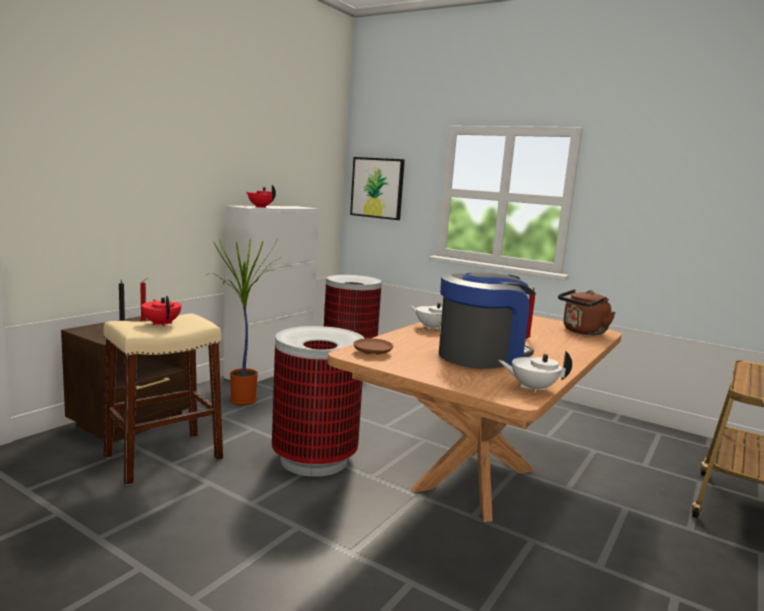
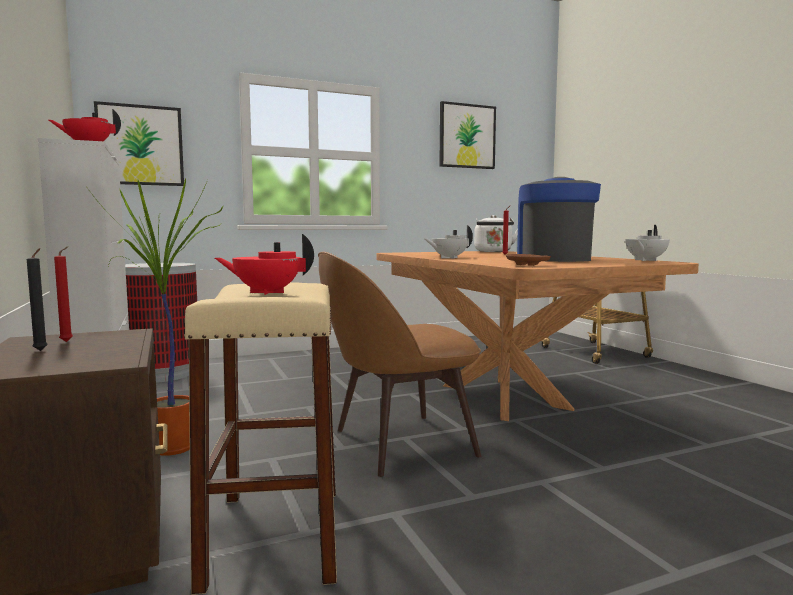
camera: 55 degrees left, 5 degrees down
(314, 459) = (398, 443): trash can -> brown chair
(582, 332) = (493, 251): brown kettle -> white kettle
(698, 179) = (467, 136): none -> picture

